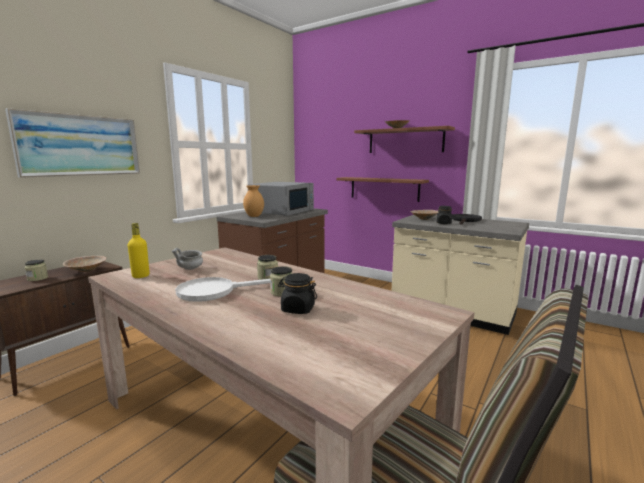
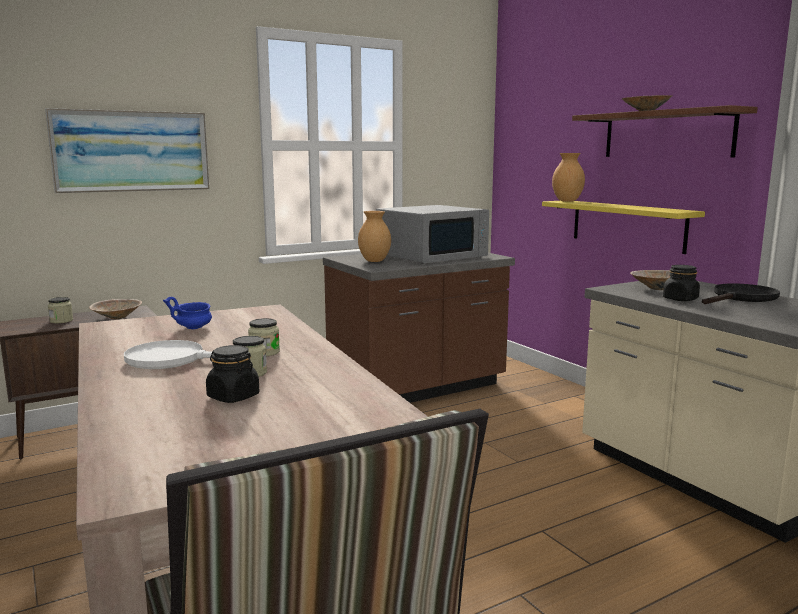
camera: 25 degrees right, 0 degrees up
(141, 276) = (129, 329): yellow bottle -> none
(190, 269) = (193, 328): grey bowl -> blue bowl
(349, 177) = (567, 201): none -> brown vase
(384, 188) = (627, 225): brown shelf -> yellow shelf

